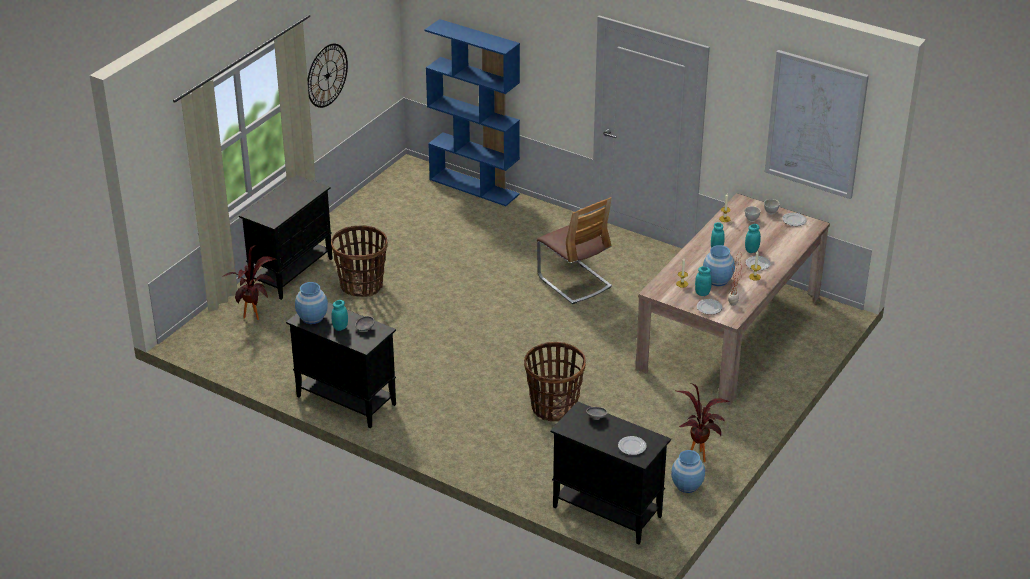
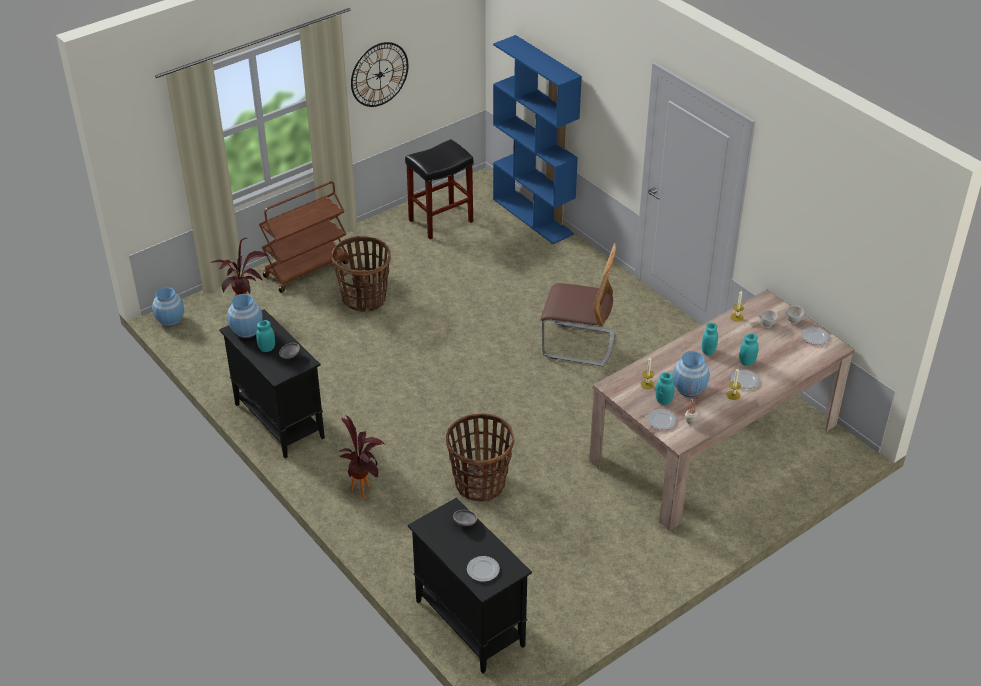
camera: 20 degrees right, 5 degrees up
(292, 272) = (307, 269): black cabinet -> brown cart
(392, 206) = (441, 220): none -> black stool
(574, 282) = (578, 344): chair -> chair turned 60 degrees counterclockwise
(687, 485) = (572, 616): blue vase -> blue vase (170, 320)
(698, 453) = (605, 580): potted plant -> potted plant (364, 487)
(815, 124) = (852, 235): picture -> none

